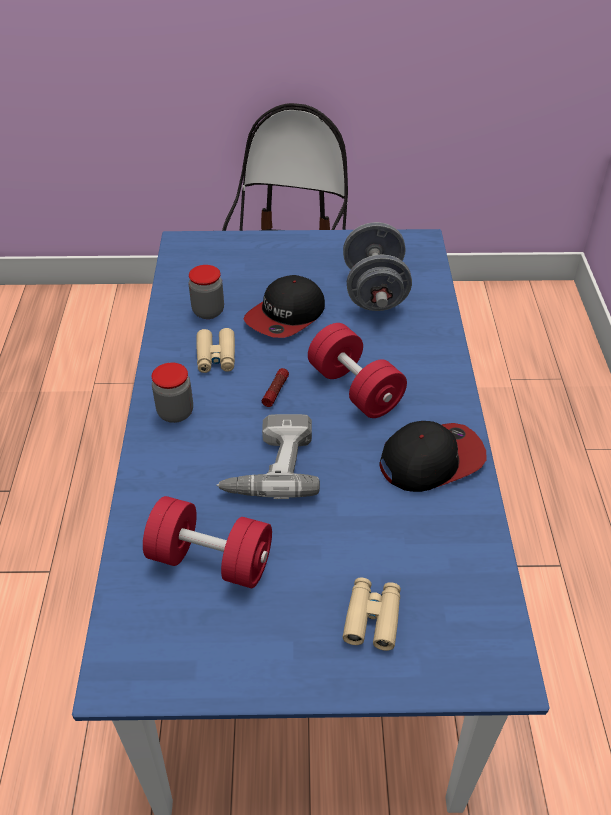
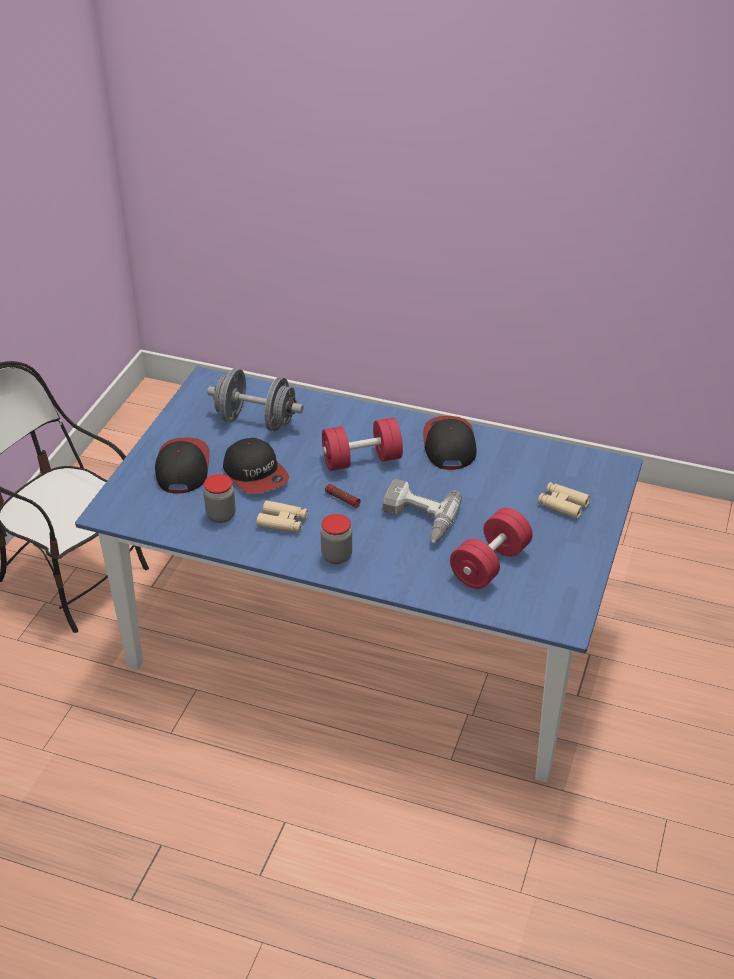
camera: 70 degrees left, 5 degrees down
(270, 266) = (182, 468): none -> cap

